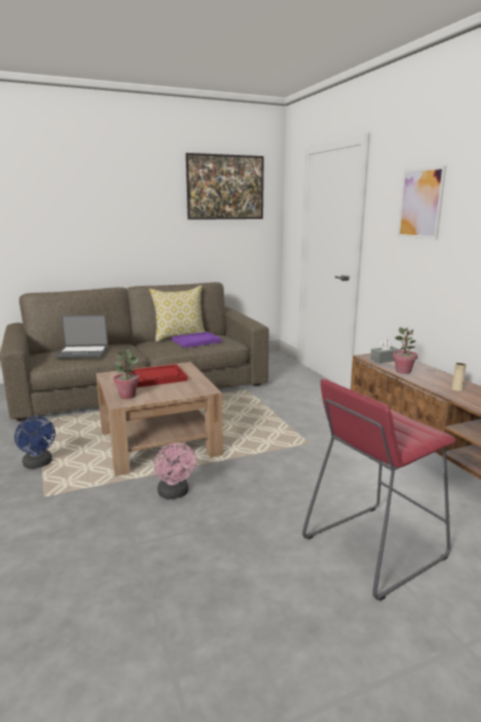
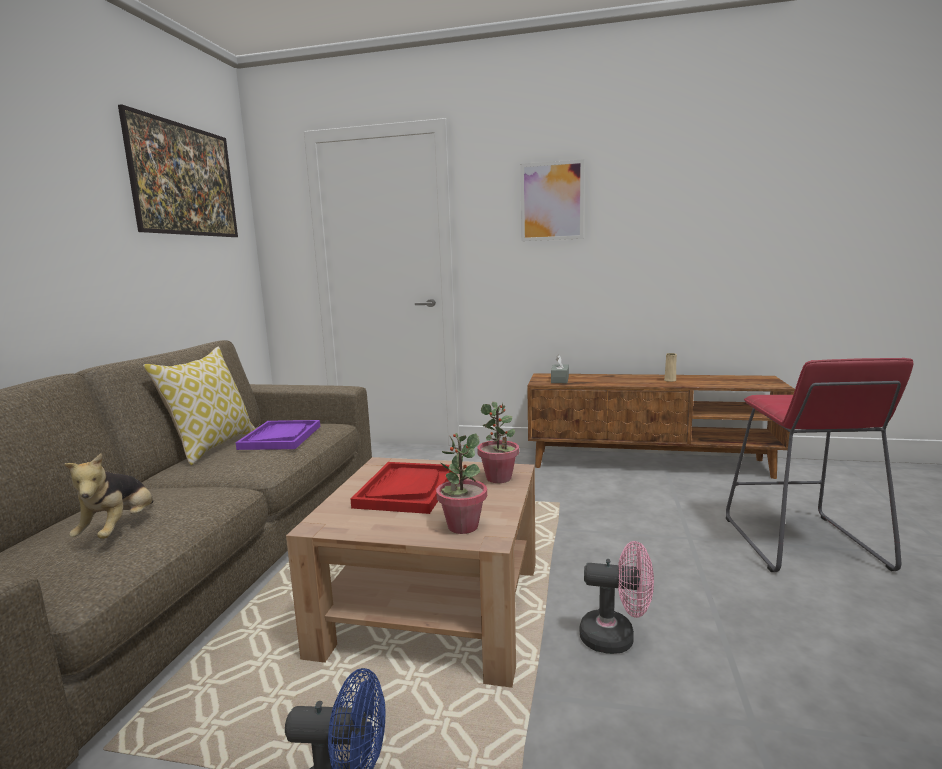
camera: 55 degrees left, 5 degrees down
(83, 353) = (120, 529): laptop -> plush toy
(403, 371) = (603, 382): potted plant -> potted plant (499, 478)

